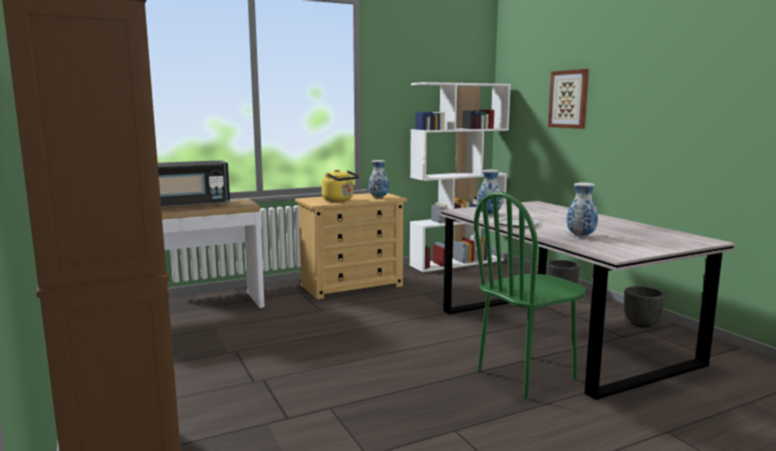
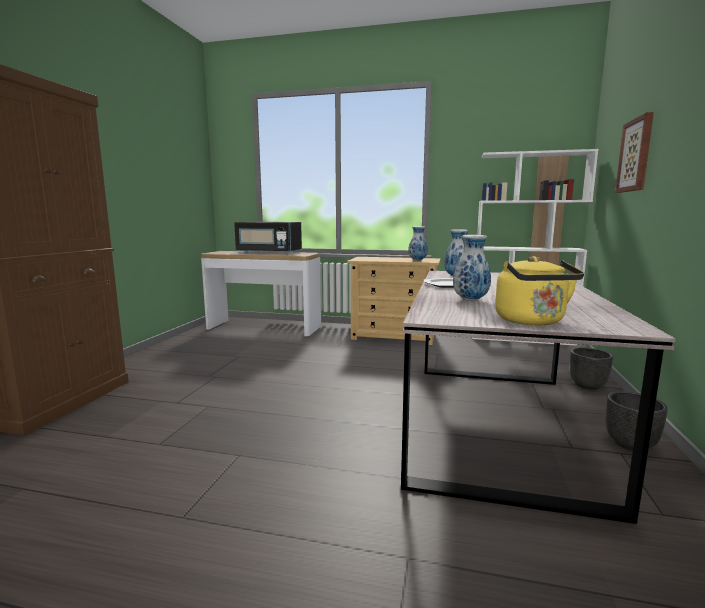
camera: 40 degrees right, 0 degrees up
(339, 200) = (381, 259): yellow kettle -> yellow kettle (532, 321)
(527, 375) = (384, 441): green chair -> none

